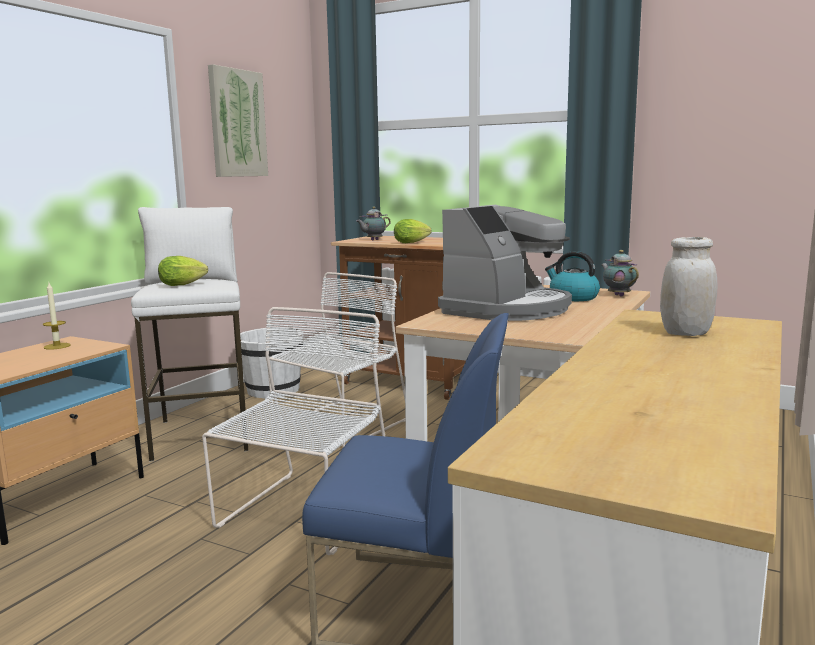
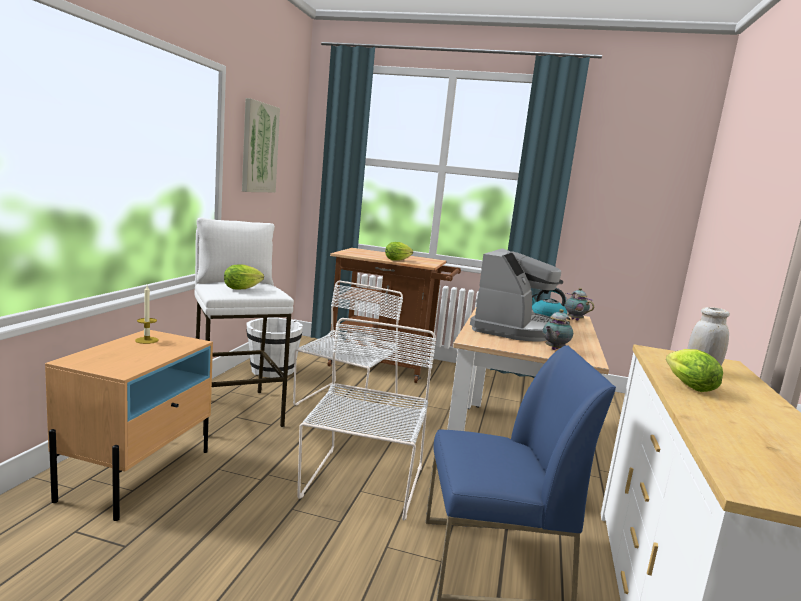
camera: 15 degrees left, 0 degrees up
(373, 240) = (362, 254): teapot -> teapot (553, 349)
(626, 349) = (686, 385): none -> lettuce

